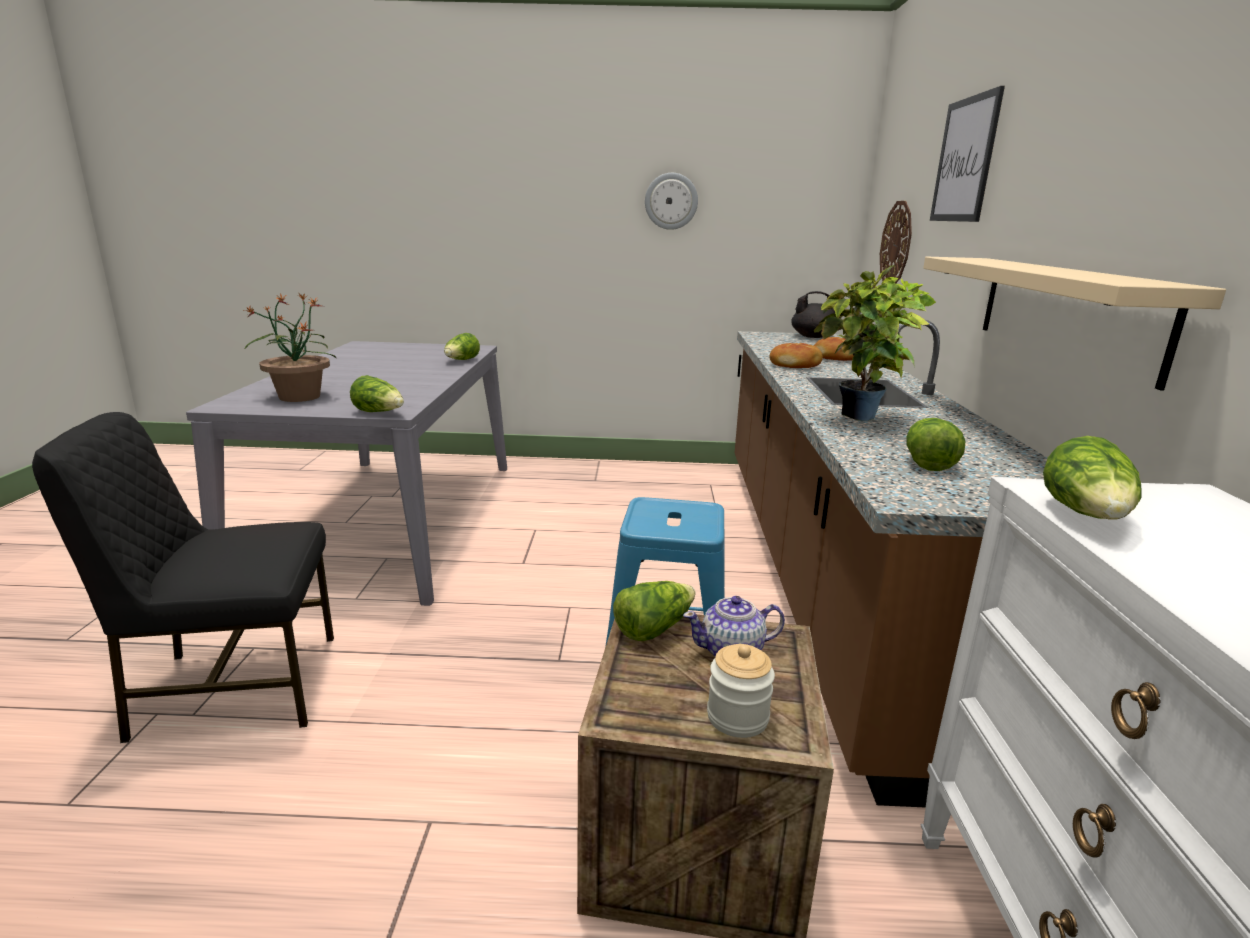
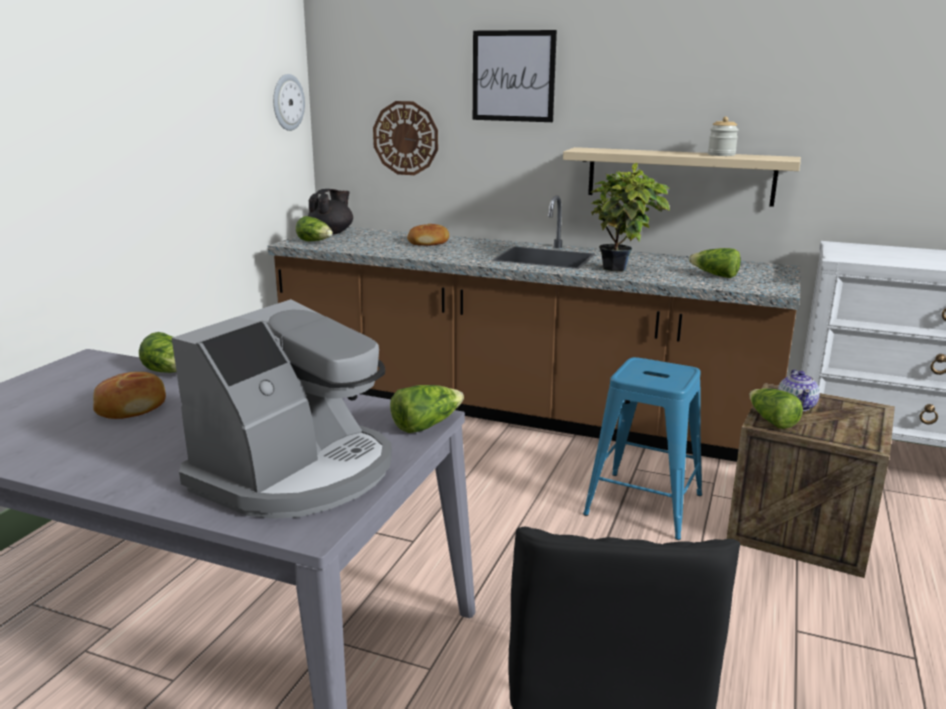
camera: 70 degrees left, 0 degrees up
(299, 396) = (296, 473): potted plant -> coffee machine
(671, 201) = (181, 111): wall clock -> wall clock (287, 102)
(737, 717) = (861, 416): jar -> jar (721, 155)
(795, 365) = (446, 255): bread -> bread (131, 406)
(1087, 516) = (873, 260): lettuce -> lettuce (315, 242)

